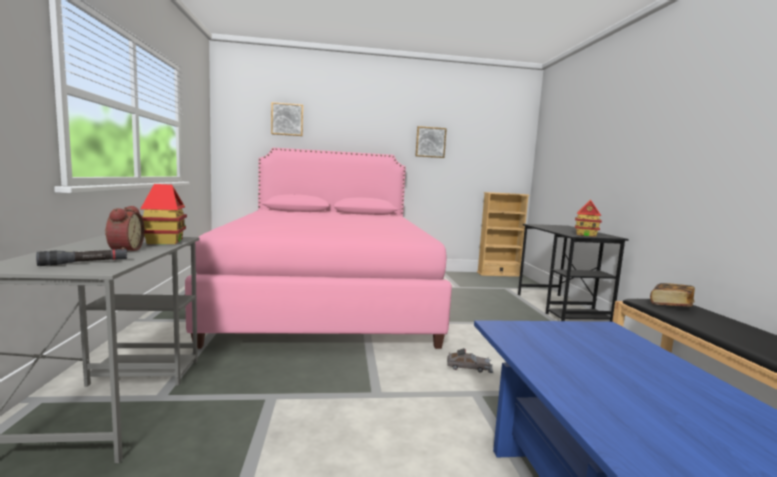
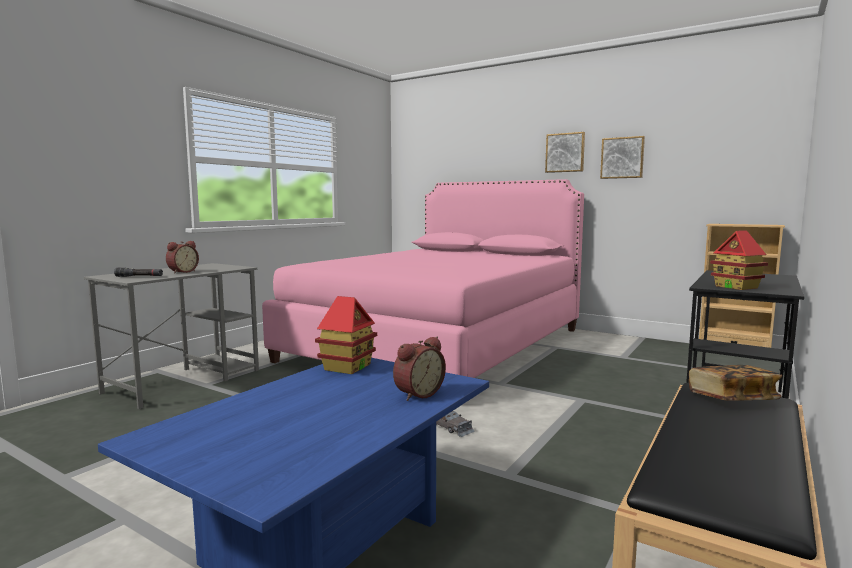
camera: 40 degrees right, 0 degrees up
(164, 241) = (223, 268): toy house -> toy house (347, 367)
(287, 119) = (455, 150): picture -> picture (565, 152)
(623, 344) = (417, 394): none -> alarm clock

